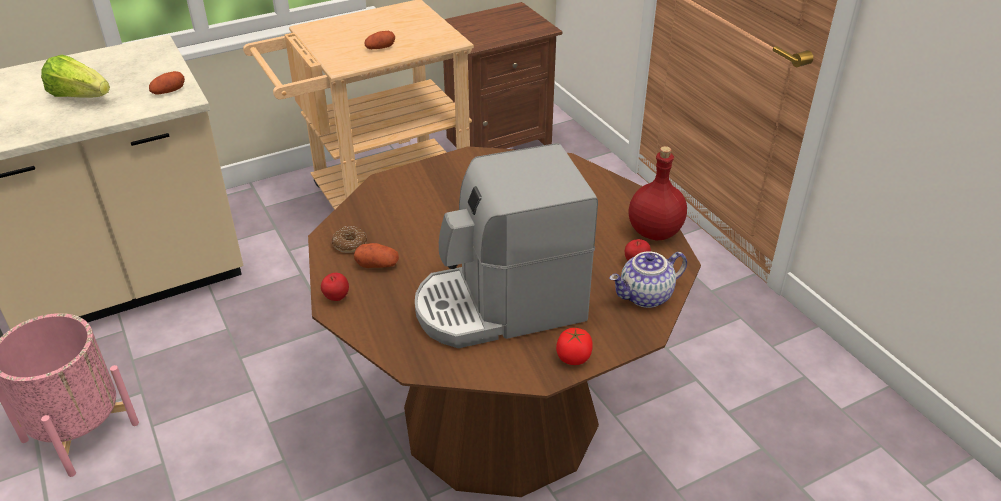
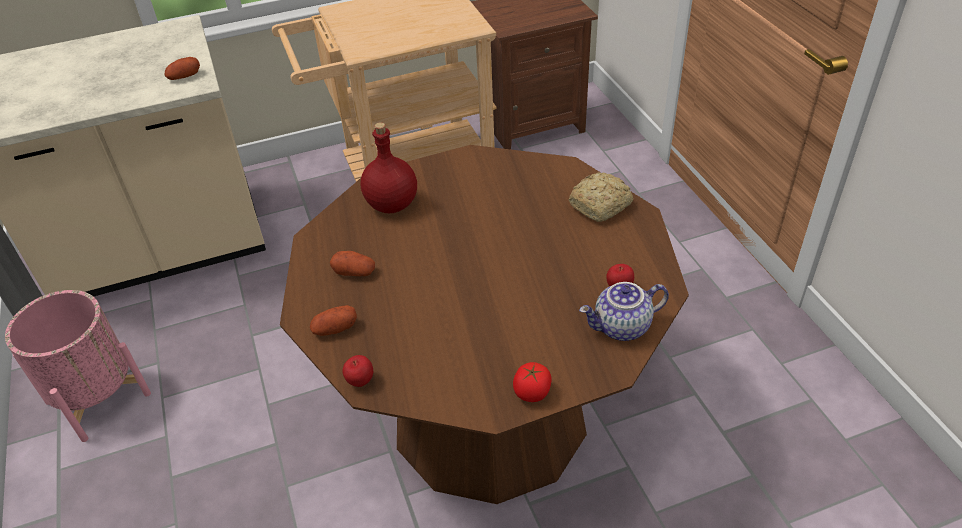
camera: 10 degrees right, 5 degrees up
(80, 96) = (102, 79): lettuce -> none
(336, 298) = (307, 306): apple -> apple (360, 381)
(349, 244) = (332, 248): donut -> none
(380, 48) = (401, 34): potato -> potato (335, 329)
(500, 306) = (468, 328): coffee machine -> none
(605, 193) = (601, 205): none -> bread
(654, 231) = (645, 252): red bottle -> red bottle (391, 204)

